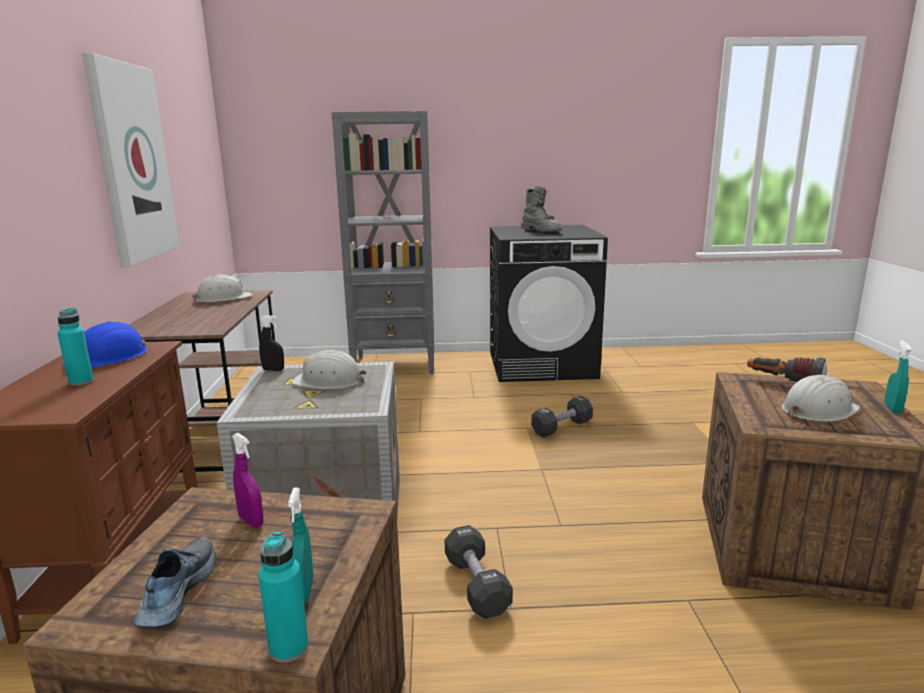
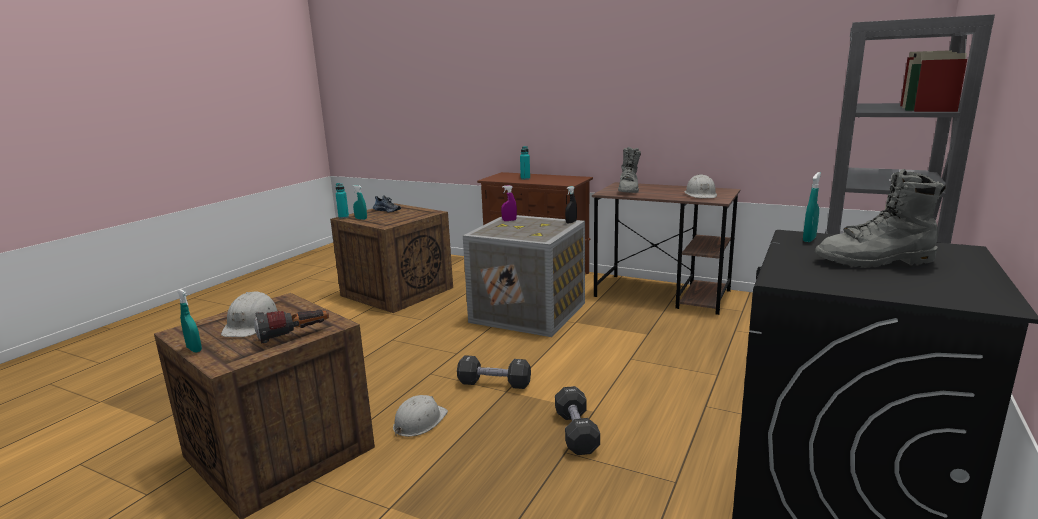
camera: 120 degrees right, 0 degrees up
(109, 358) = (556, 180): blue hard hat -> none
(131, 163) = (696, 82): picture -> none
(191, 323) = (628, 190): none -> grey boot
(251, 521) = (408, 216): purple spray bottle -> purple spray bottle (509, 220)
(328, 381) = (531, 230): white hard hat -> white hard hat (419, 422)
(476, 585) = (418, 336): black dumbbell -> black dumbbell (494, 383)
(515, 236) = (809, 239): none -> turquoise spray bottle

